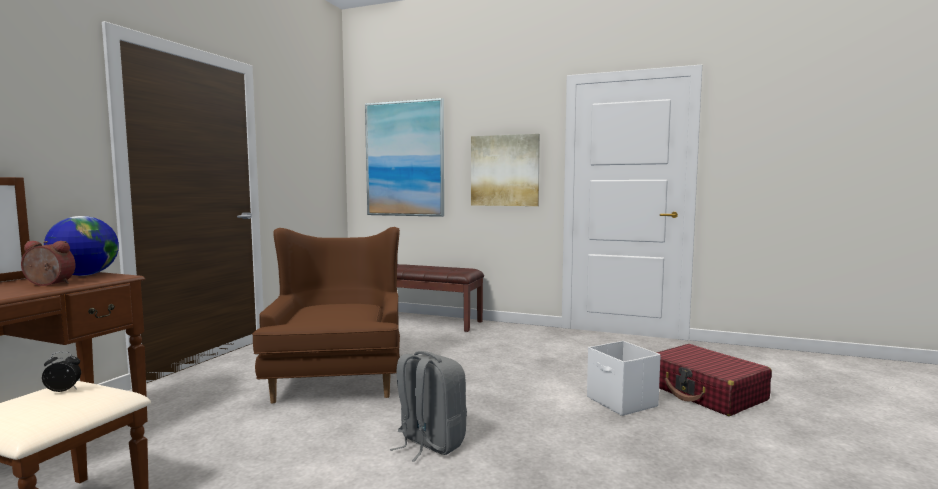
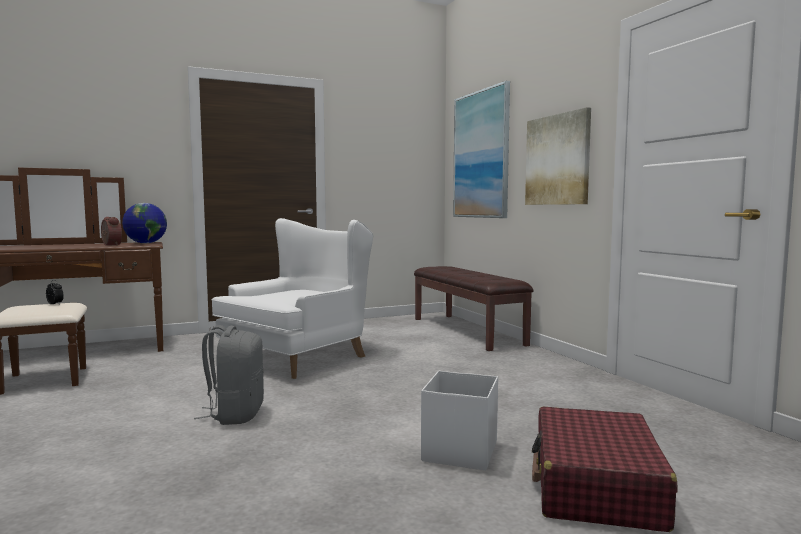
camera: 45 degrees right, 0 degrees up
(339, 378) = (301, 357): brown armchair -> white armchair

